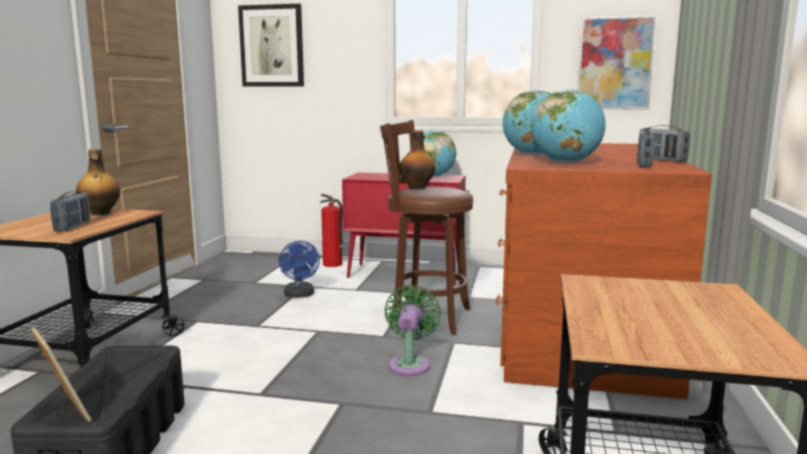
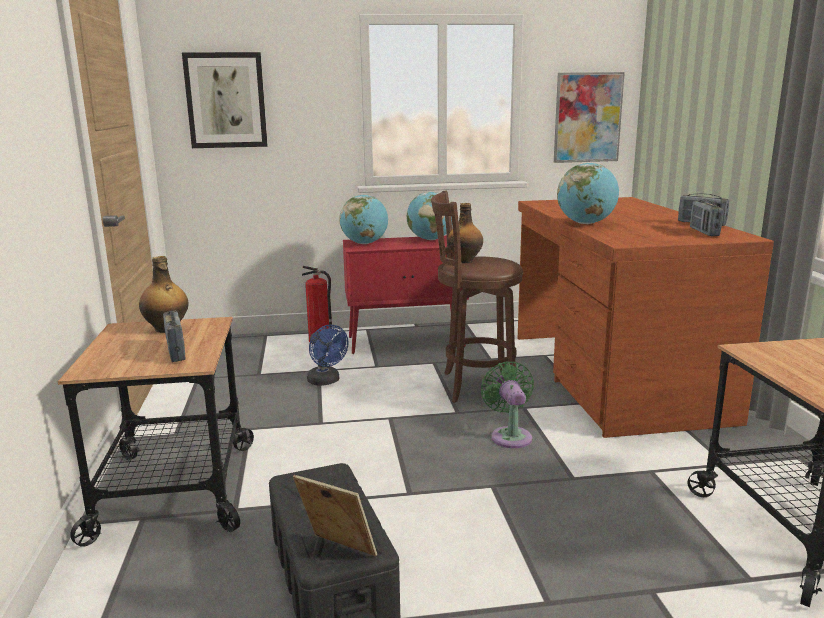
camera: 20 degrees left, 5 degrees up
(566, 163) = (640, 234): globe -> globe (365, 243)

